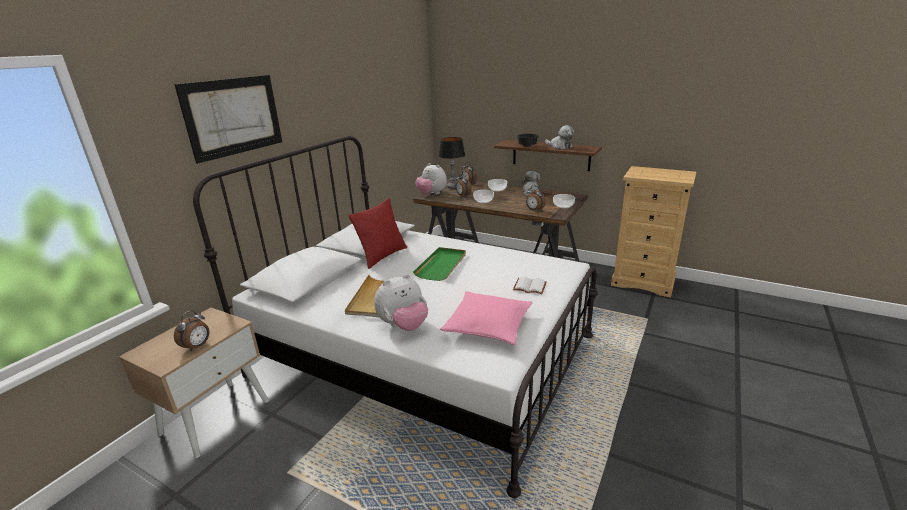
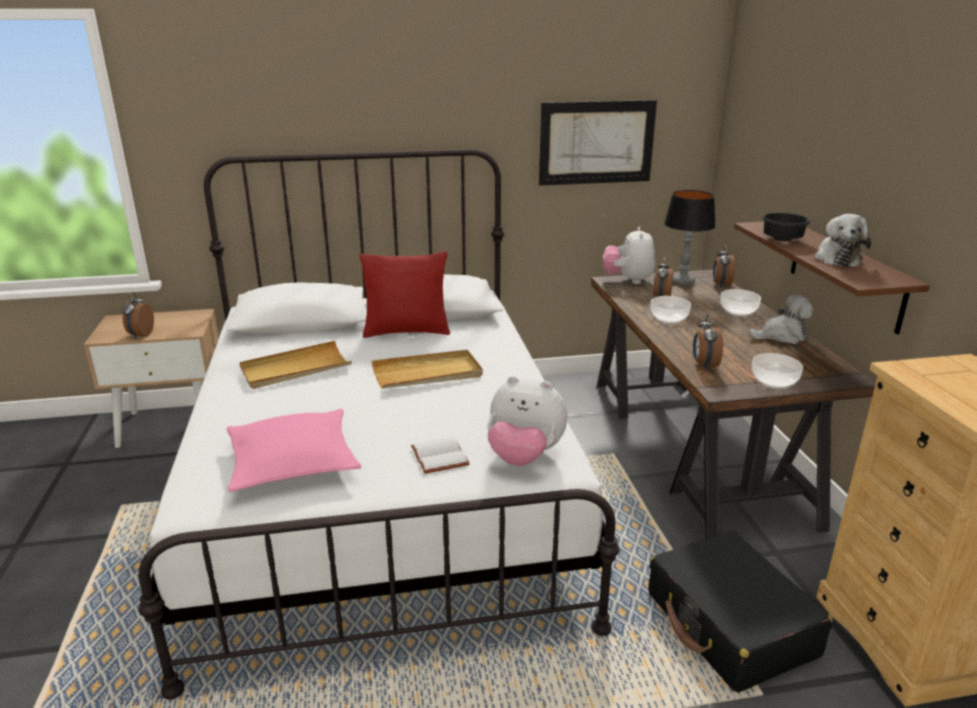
camera: 50 degrees right, 0 degrees up
(197, 346) = (140, 335): alarm clock -> alarm clock turned 105 degrees clockwise
(234, 116) = (282, 94): picture -> picture (596, 142)
(403, 326) = (244, 409): plush toy -> plush toy (524, 457)
(442, 265) = (427, 373): green tray -> beige tray
(609, 308) = (730, 625): none -> black suitcase

